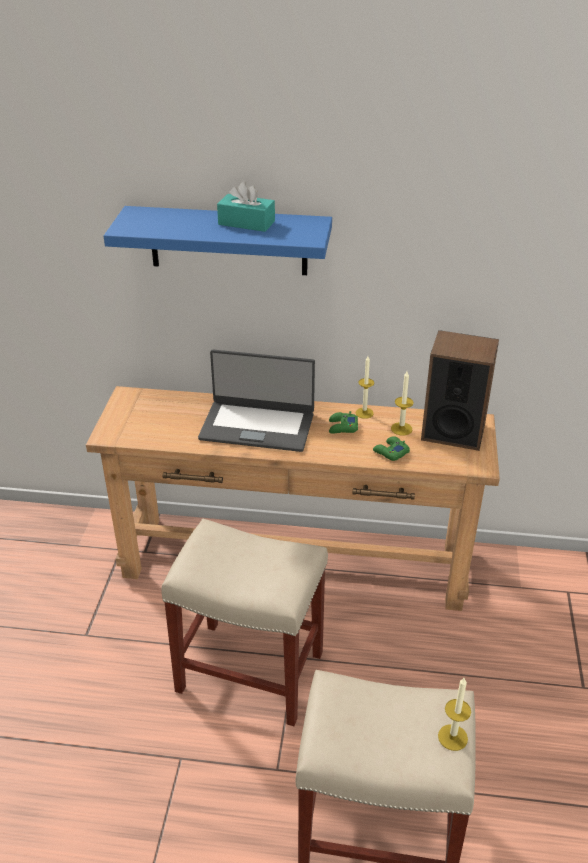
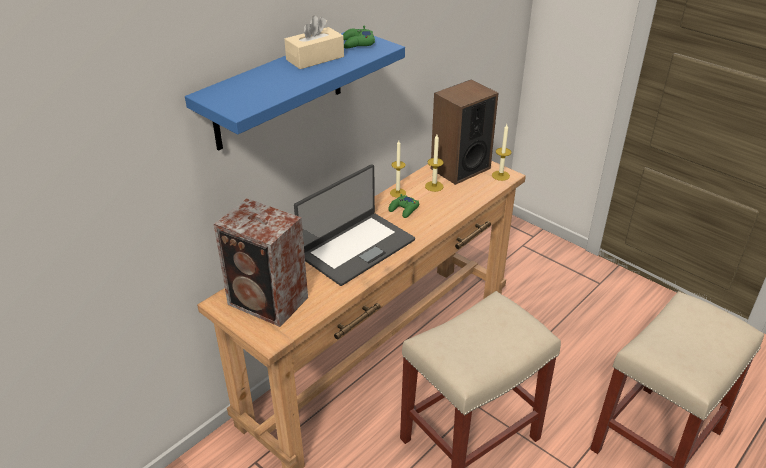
camera: 55 degrees left, 0 degrees up
(146, 415) = (269, 302): none -> speaker
(246, 223) = (315, 58): turquoise tissue box -> beige tissue box
(390, 452) = (456, 202): green game controller -> green game controller (357, 43)
(452, 737) = (719, 315): candle -> candle (500, 175)

